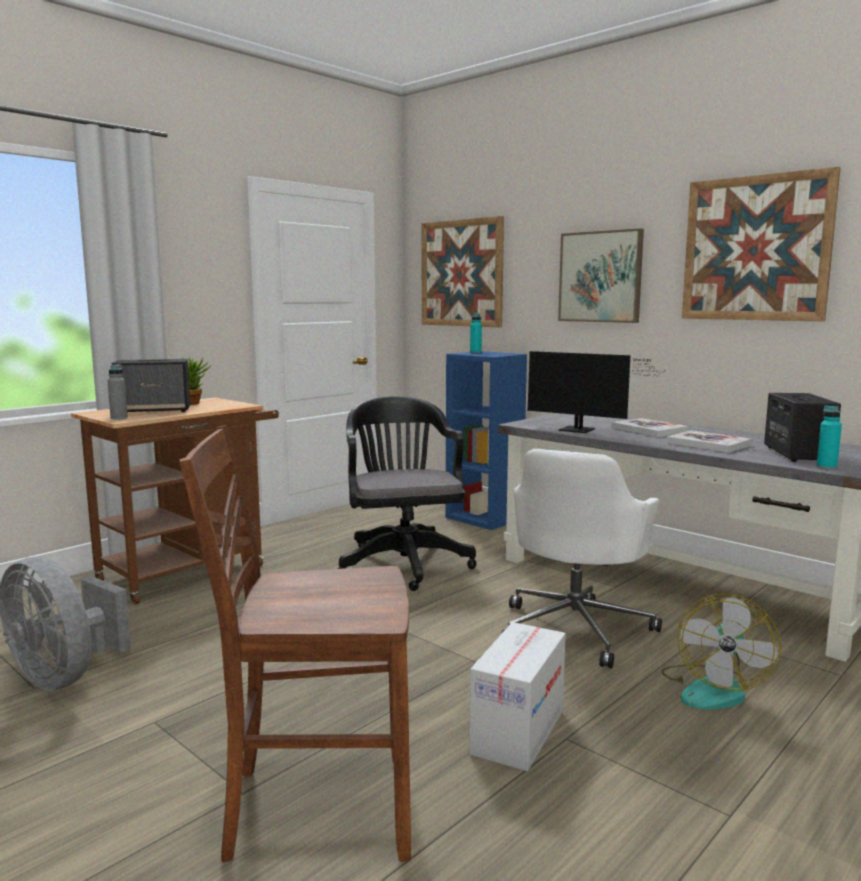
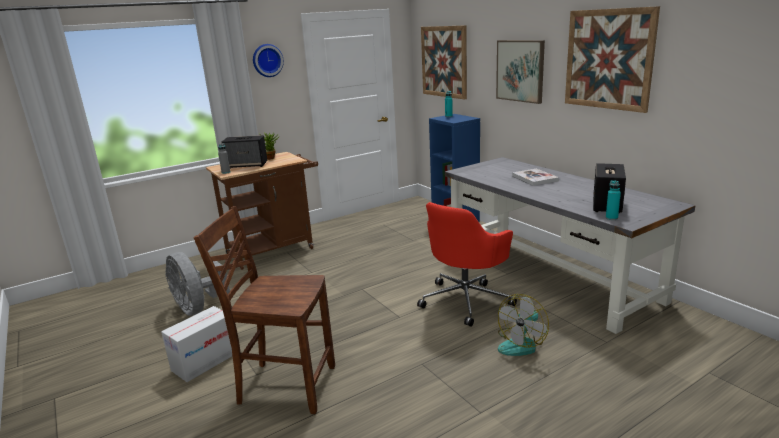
camera: 15 degrees right, 10 degrees up
(188, 242) = (267, 60): none -> wall clock
(403, 562) = (391, 250): black office chair -> none
(518, 732) = (399, 358): cardboard box -> cardboard box (205, 361)
(576, 628) = (466, 300): white office chair -> red office chair
(581, 430) = (490, 178): monitor -> none
(708, 444) = (559, 193): book -> none

